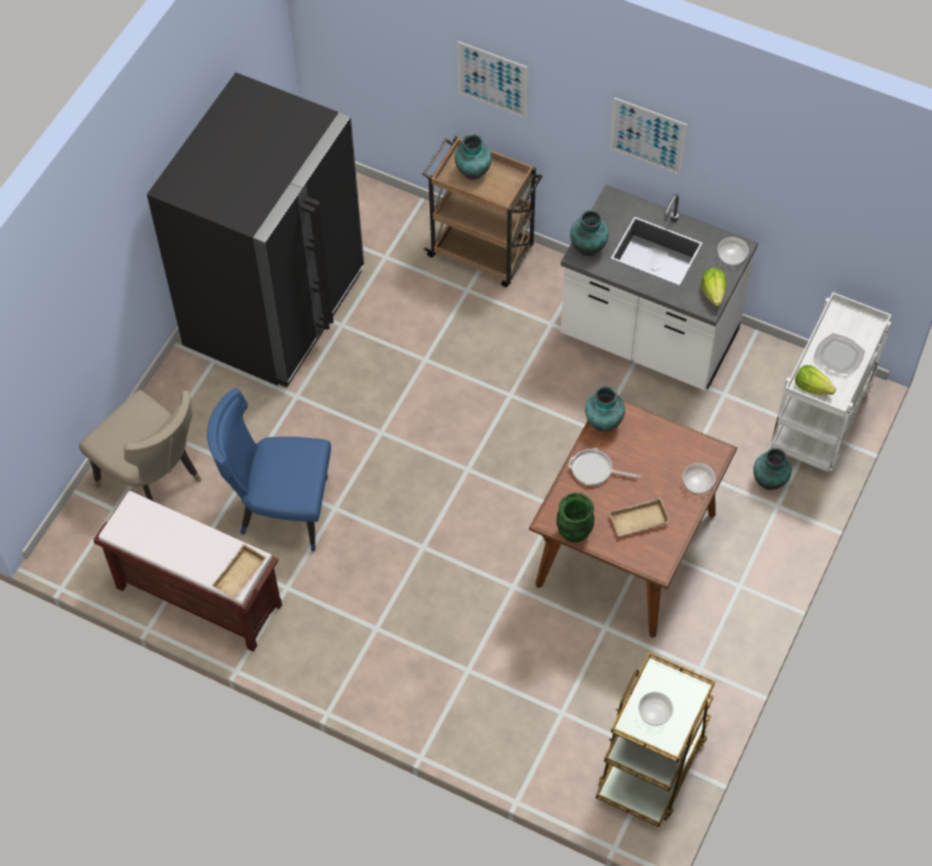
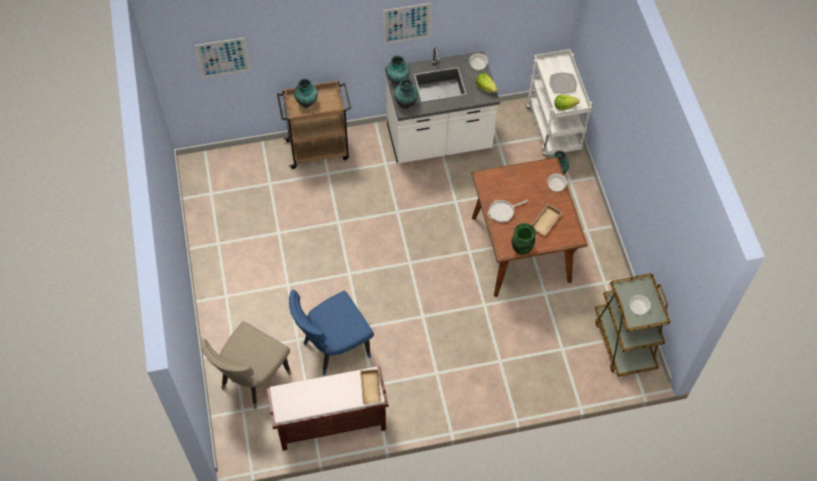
camera: 40 degrees left, 0 degrees up
(154, 482) = (252, 380): beige chair -> beige chair turned 120 degrees clockwise
(275, 308) = (235, 246): black fridge -> none
(492, 79) = (301, 41): picture -> picture (223, 57)
(603, 422) = (485, 186): vase -> vase (397, 80)

